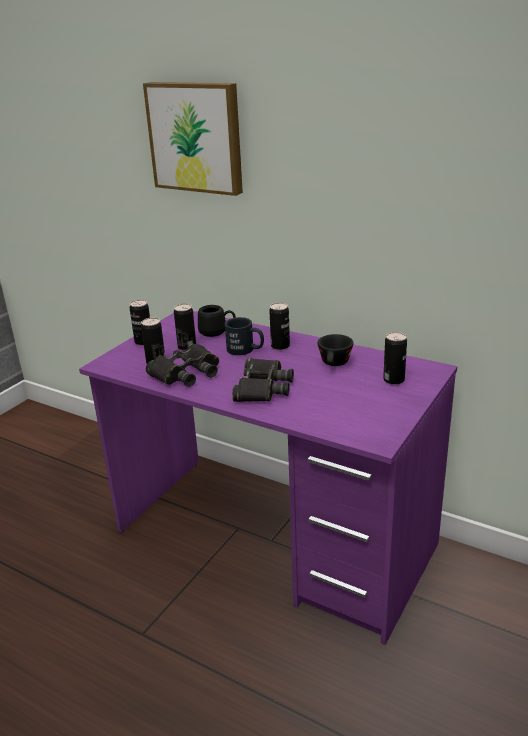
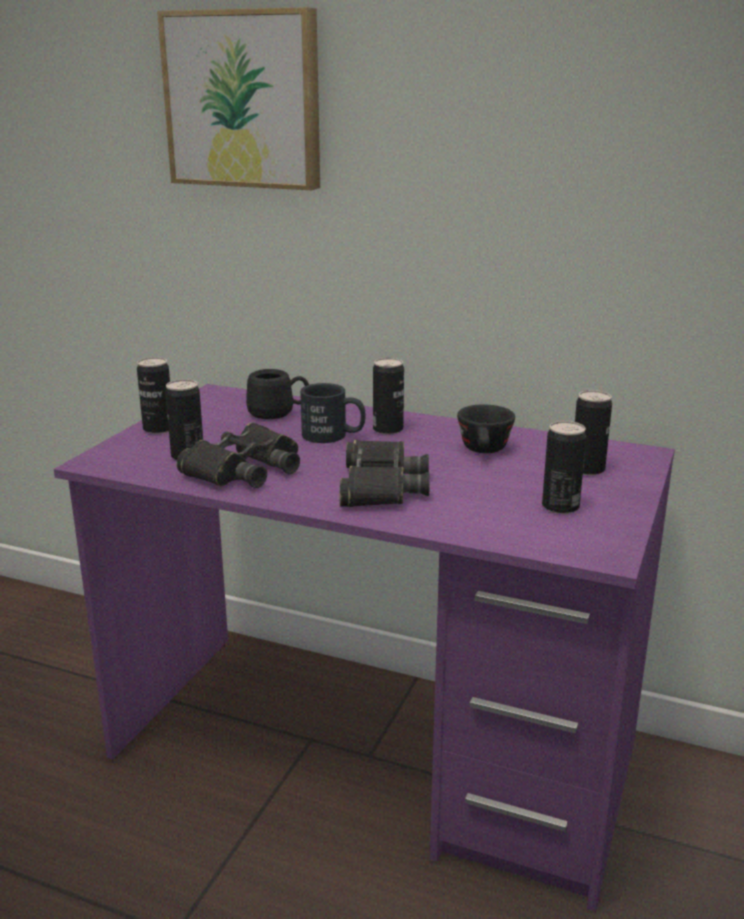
camera: 10 degrees left, 5 degrees down
(187, 347) = (234, 434): can -> can (560, 506)

